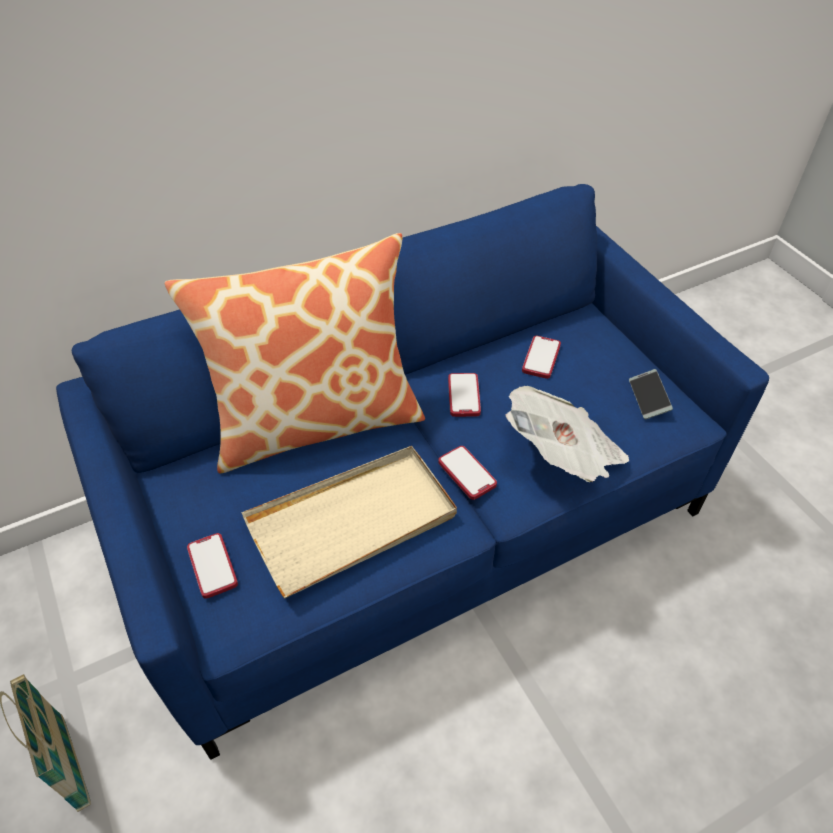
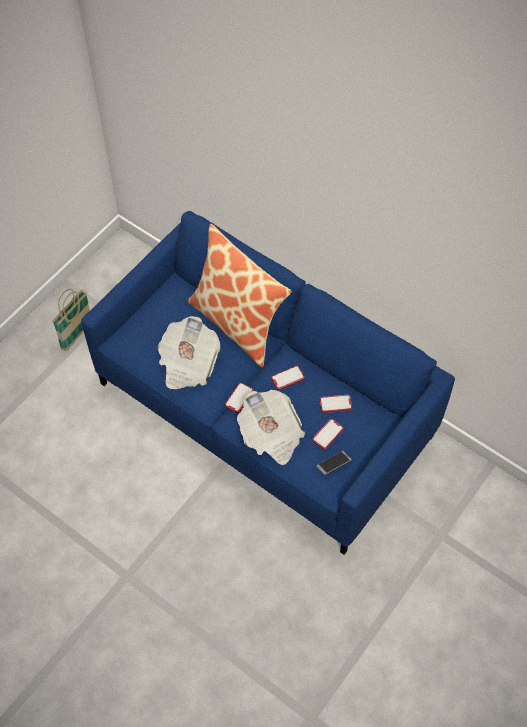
camera: 65 degrees right, 10 degrees up
(212, 566) = (142, 324): phone -> phone (327, 434)
(353, 522) = (188, 364): beige tray -> newspaper

